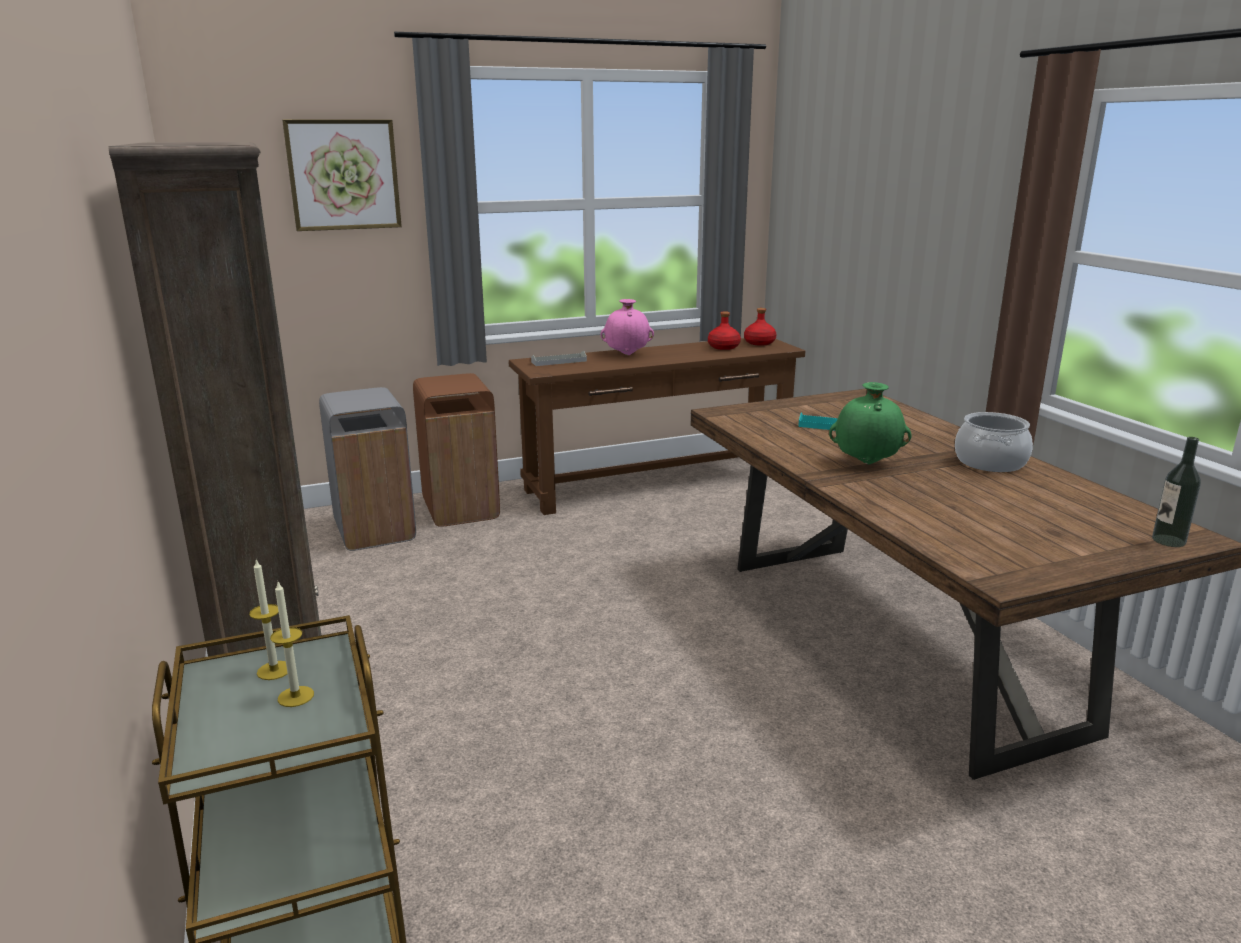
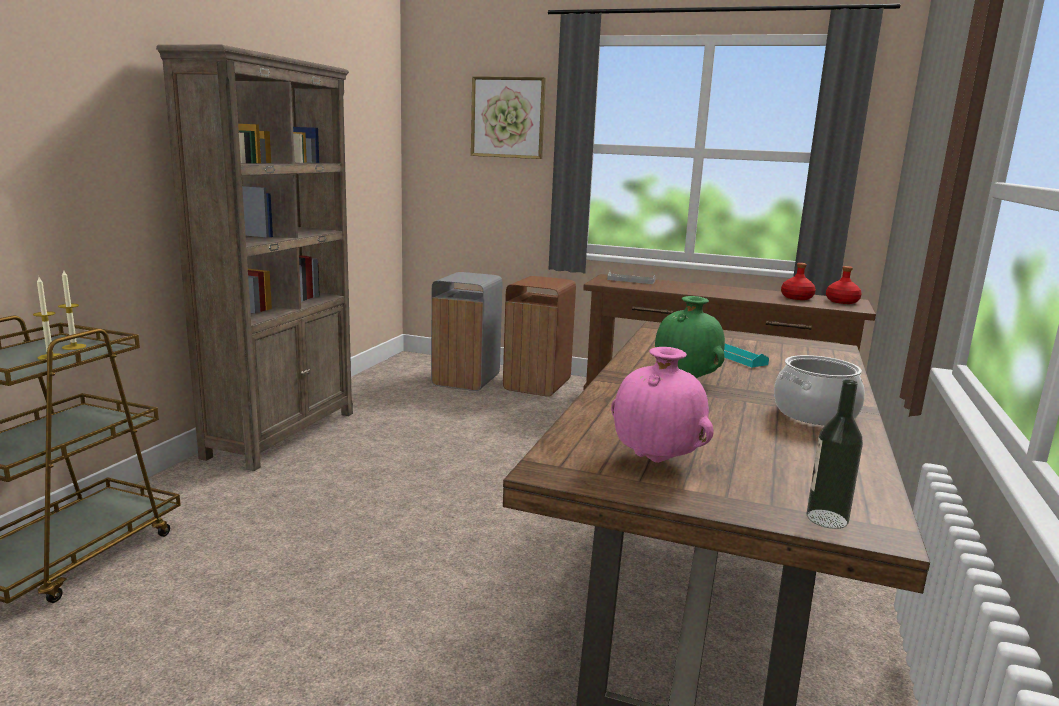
camera: 40 degrees right, 5 degrees down
(627, 354) = (696, 287): pink vase -> pink vase (656, 460)

